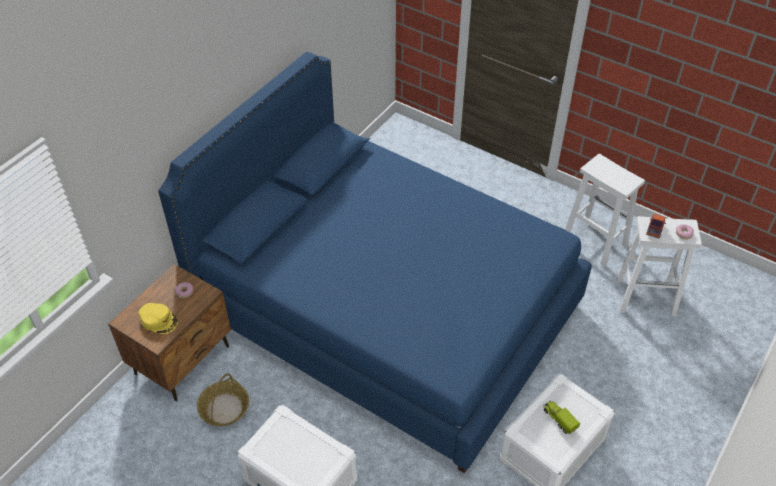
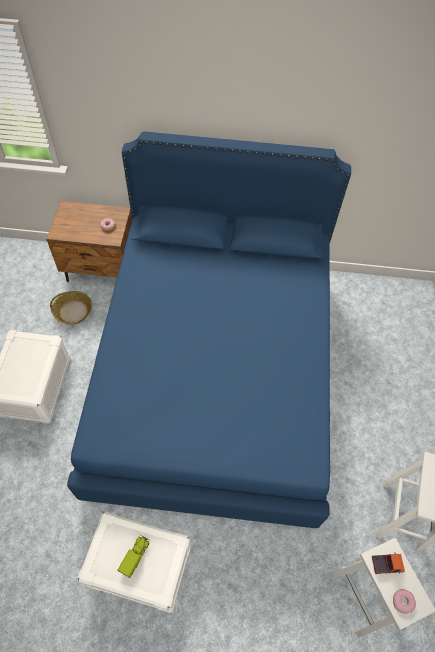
camera: 60 degrees right, 10 degrees up
(159, 320) = (75, 225): yellow cap -> none

